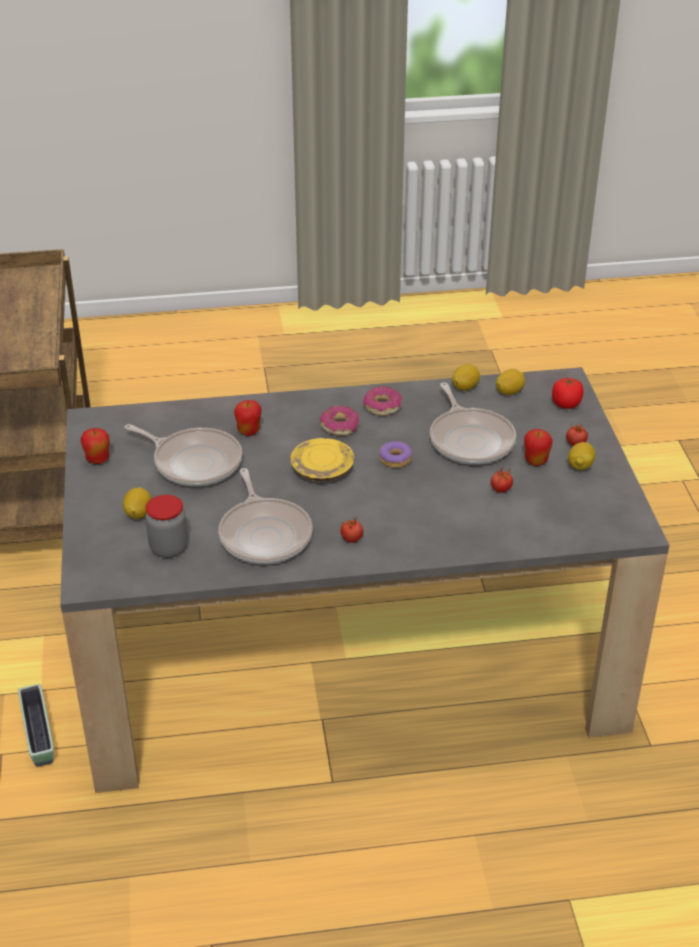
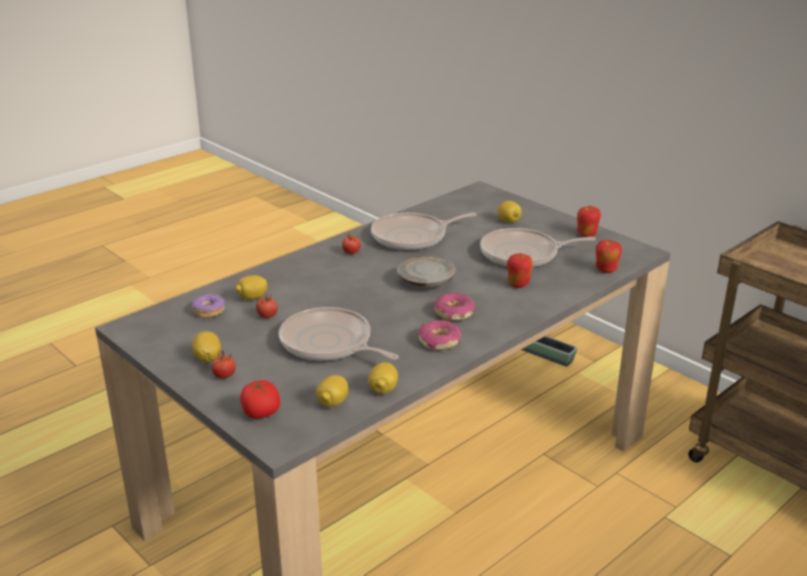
camera: 145 degrees right, 10 degrees down
(169, 548) = (461, 214): jar -> none
(265, 534) = (413, 237): frying pan -> frying pan turned 60 degrees counterclockwise
(322, 469) = (425, 281): yellow plate -> grey plate
(395, 459) = (377, 306): donut -> donut (208, 311)
(500, 518) = (252, 298): none -> lemon
(535, 461) = (253, 348): apple -> apple (606, 270)

